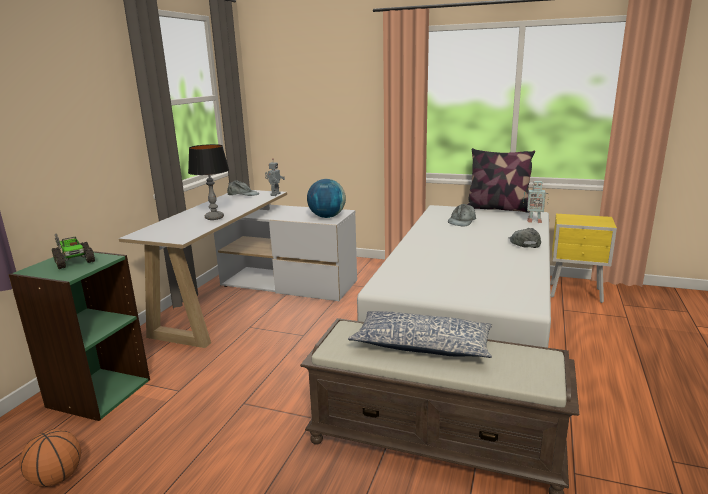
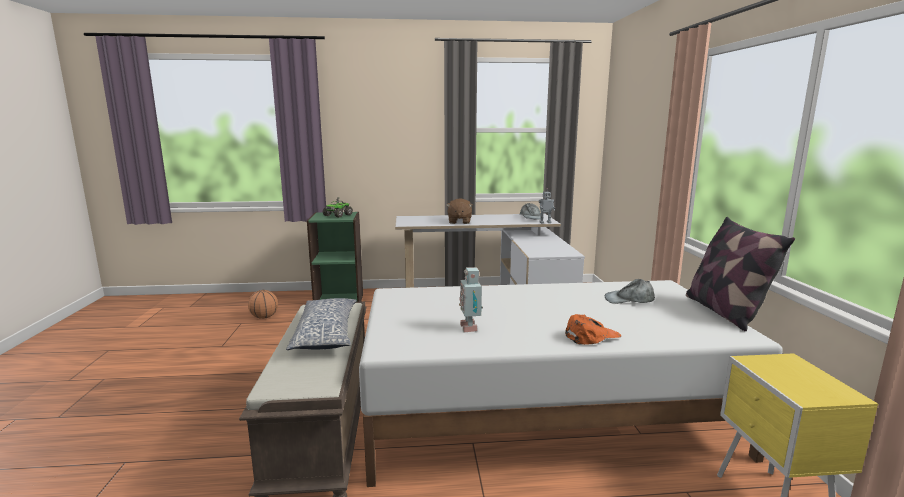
camera: 65 degrees right, 5 degrees down
(214, 217) = (459, 222): table lamp -> brown plush toy
(327, 217) = (545, 251): globe -> none
(524, 242) = (591, 336): grey cap -> orange cap
(533, 221) = (703, 337): toy robot -> toy robot (470, 327)

